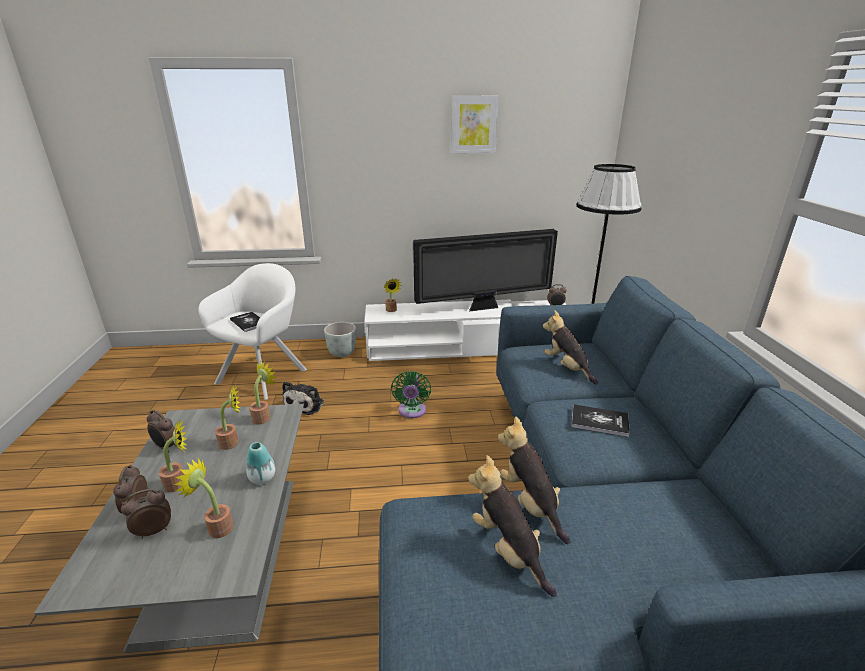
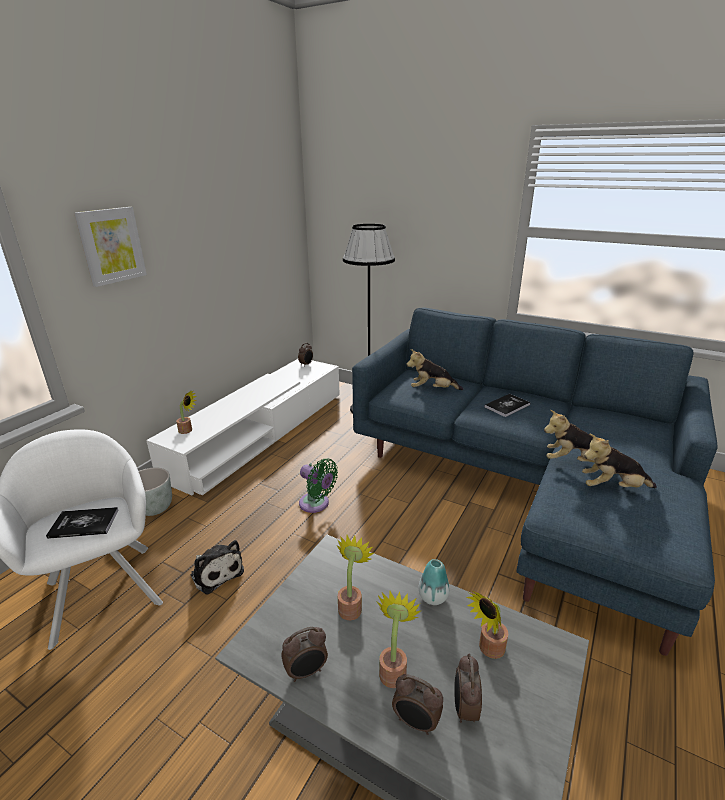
camera: 55 degrees left, 0 degrees up
(264, 417) = (324, 569): potted plant -> none
(473, 124) = (208, 202): picture -> picture (111, 245)
(484, 307) = (262, 388): television -> none

